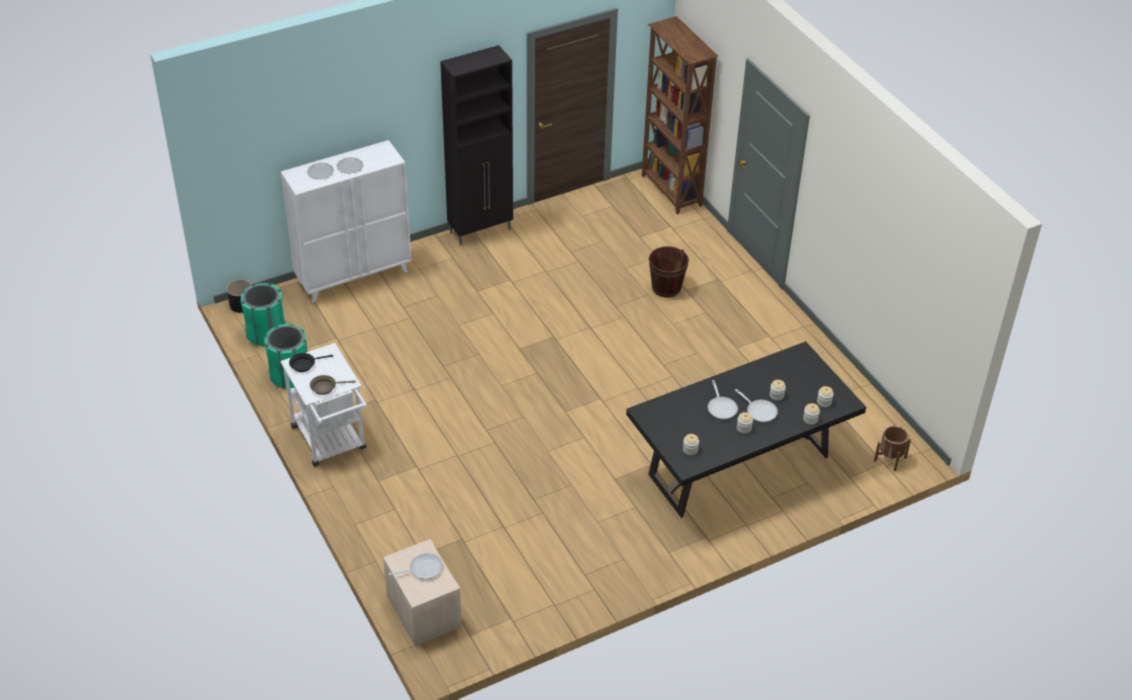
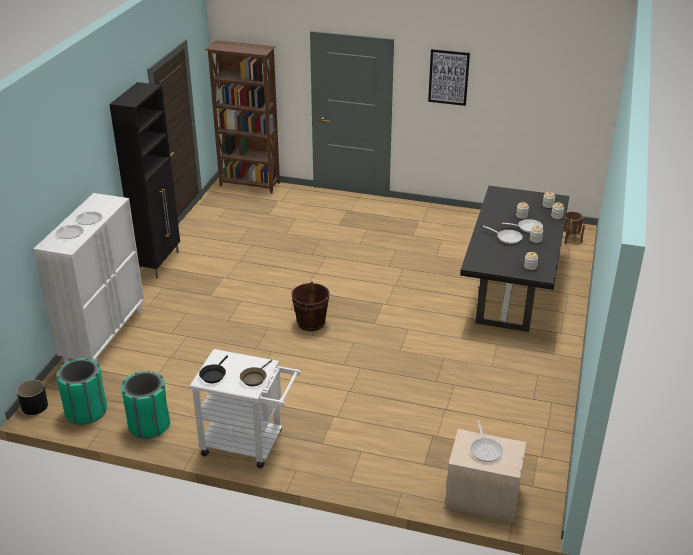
camera: 45 degrees left, 10 degrees down
(422, 569) = (485, 449): frying pan -> frying pan turned 150 degrees clockwise
(666, 288) = (326, 229): brown bucket -> brown bucket (311, 323)
(845, 191) = (448, 77): none -> picture

